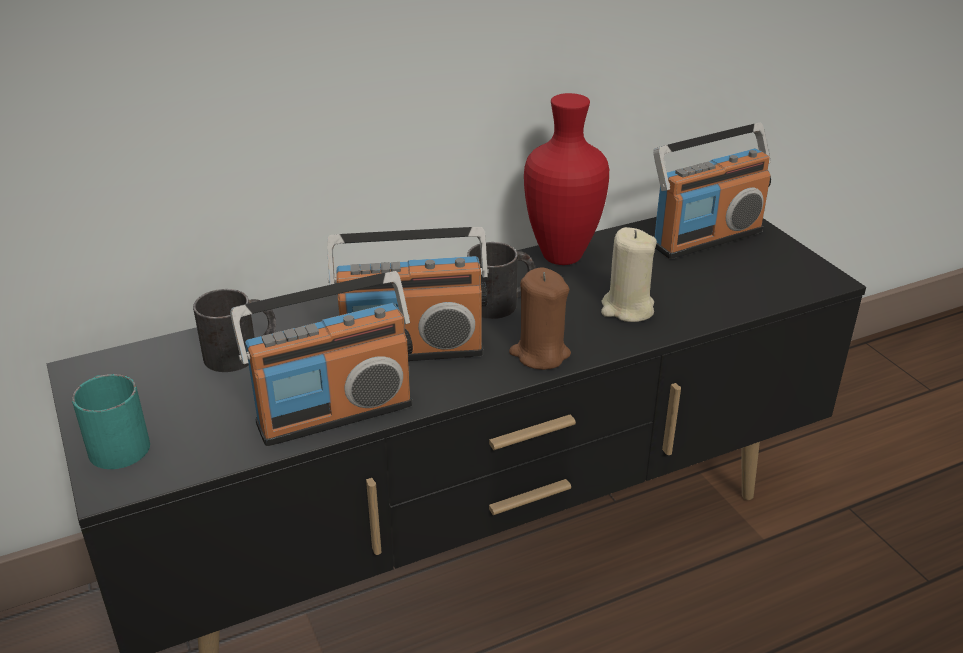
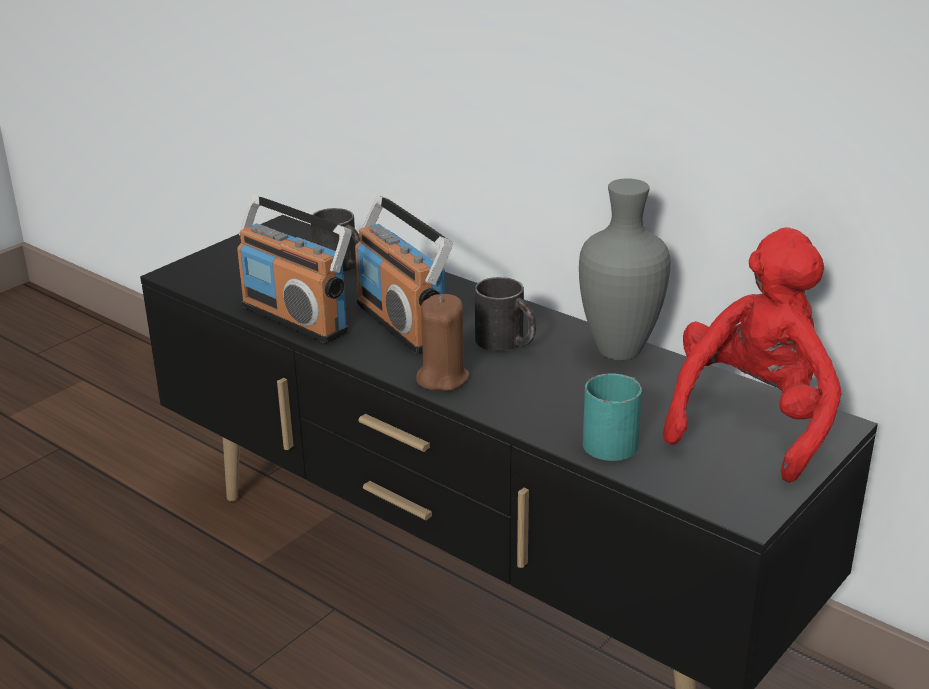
camera: 65 degrees right, 5 degrees down
(116, 441) = (217, 261): turquoise mug -> turquoise mug (616, 439)
(564, 256) = (622, 352): red vase -> grey vase
(627, 309) = (557, 403): beige candle -> none
(706, 238) = (752, 421): radio -> red plush toy

